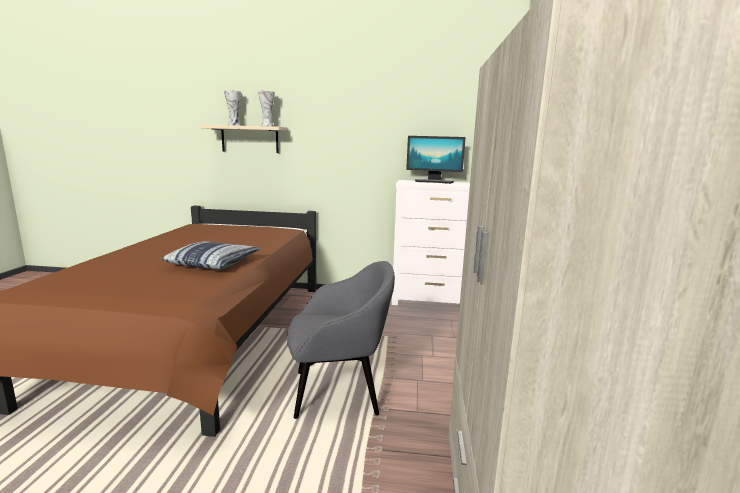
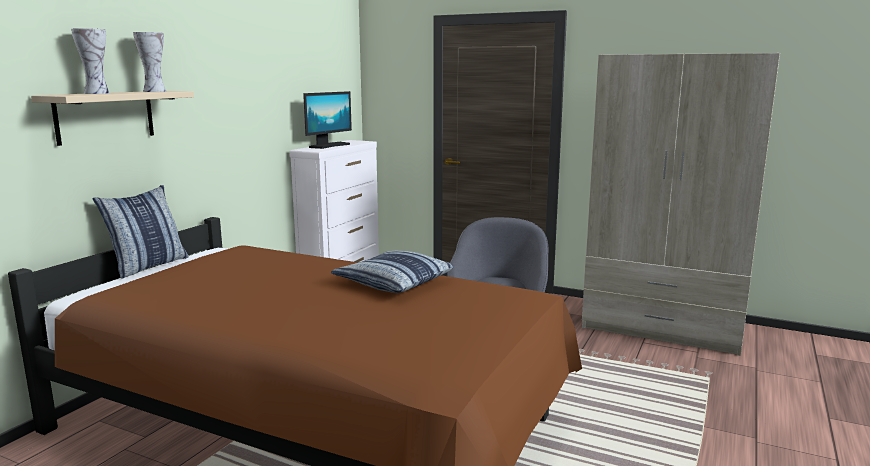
camera: 70 degrees left, 0 degrees up
(252, 224) = (148, 266): none -> pillow

